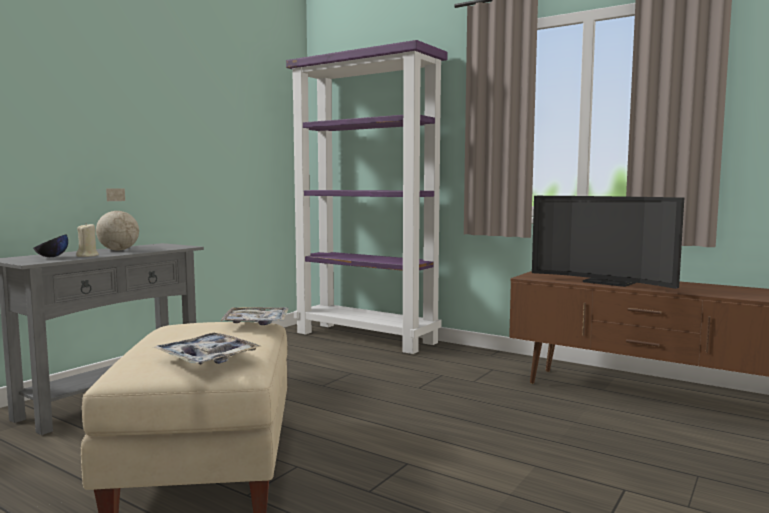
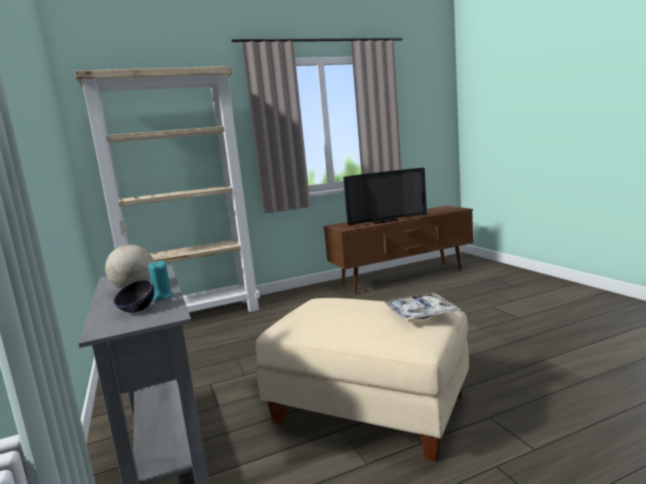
camera: 55 degrees left, 5 degrees up
(88, 256) = (162, 297): beige candle -> turquoise candle
(256, 323) = (331, 297): tray -> none
(367, 337) = (197, 316): purple bookcase -> beige bookcase

